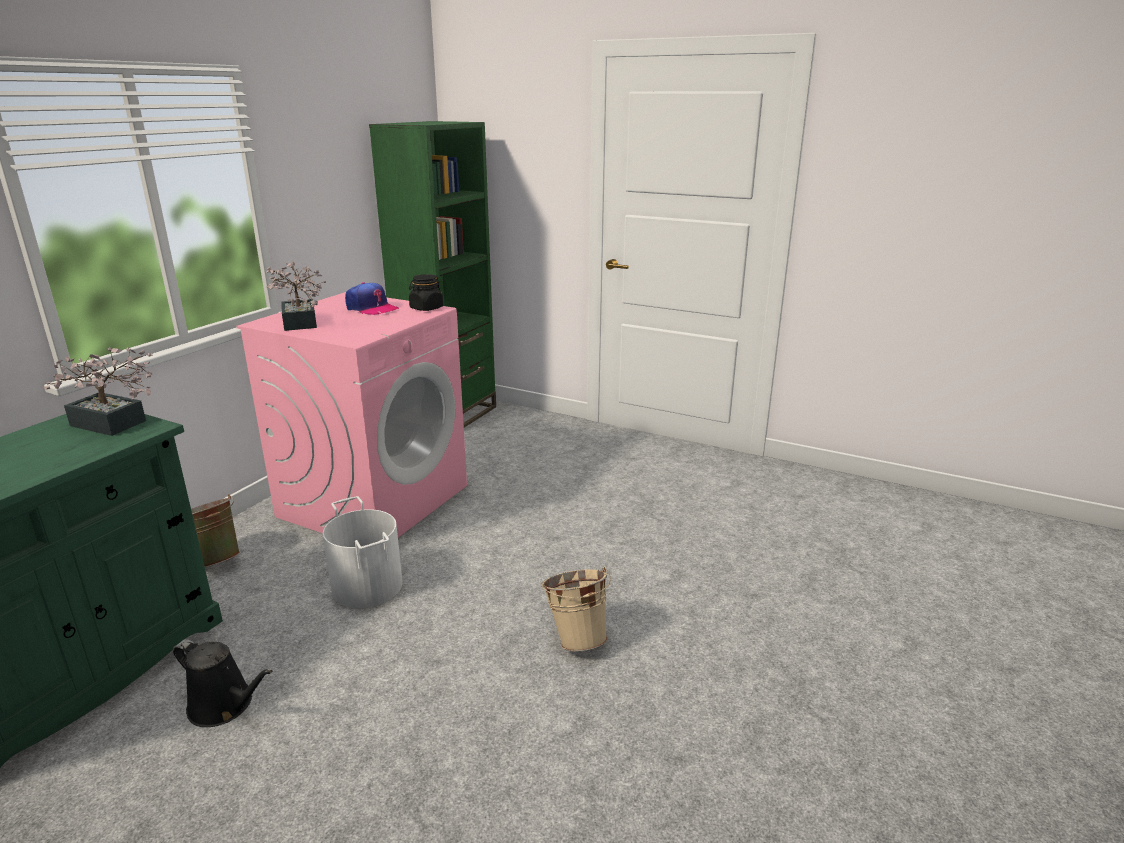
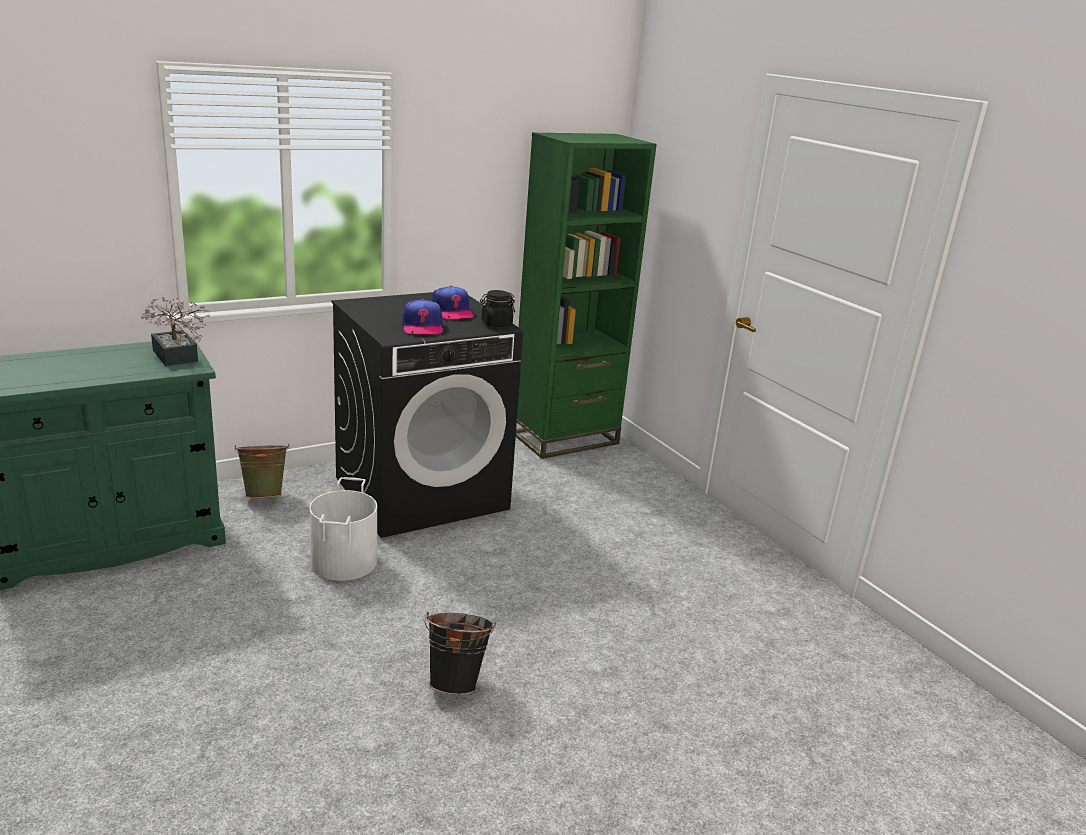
camera: 30 degrees right, 0 degrees up
(225, 706) = (170, 605): black watering can -> none
(299, 324) = (375, 312): potted plant -> none
(366, 325) = (422, 326): none -> cap
(374, 500) = (422, 492): pink washing machine -> black washing machine
(577, 638) = (457, 681): beige bucket -> black bucket

